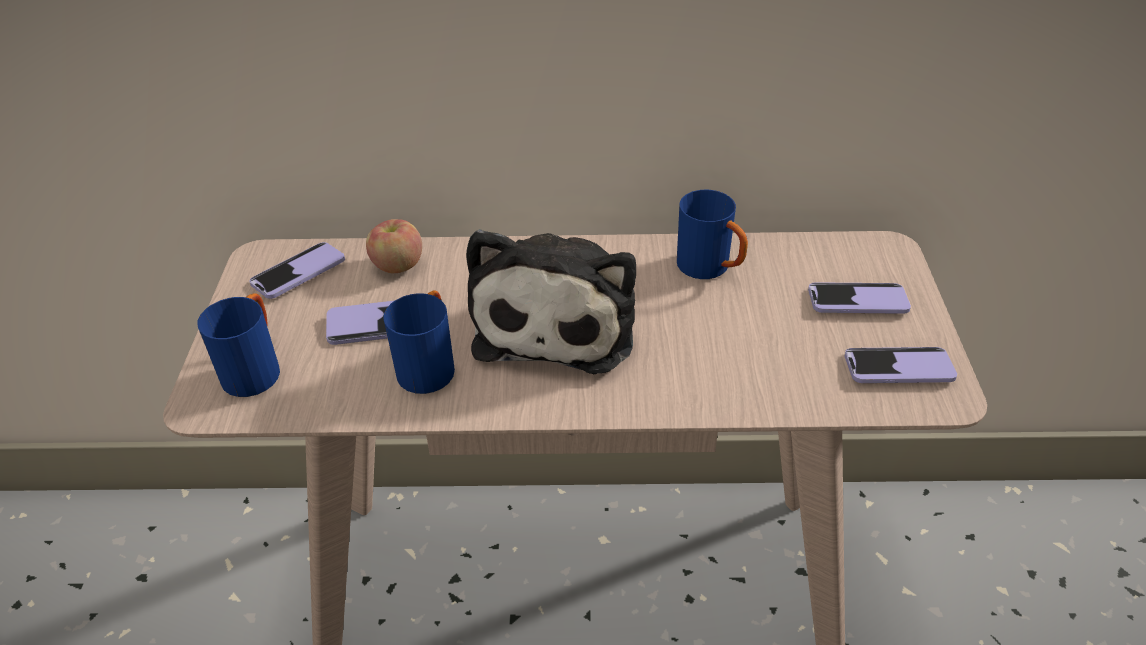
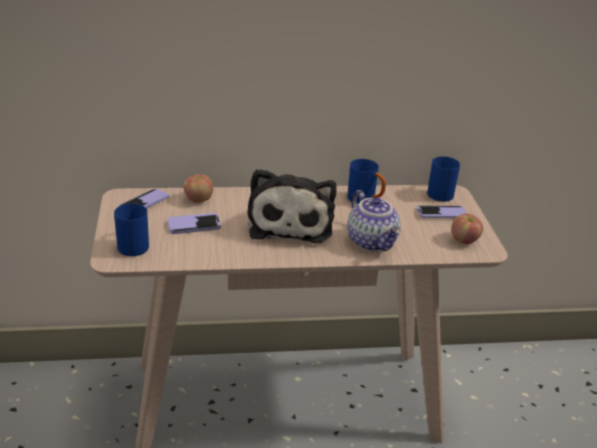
camera: 10 degrees left, 10 degrees down
(429, 365) = (228, 242): blue mug -> blue mug (440, 192)
(711, 370) = (373, 242): none -> teapot
(898, 368) = (464, 240): phone -> apple

